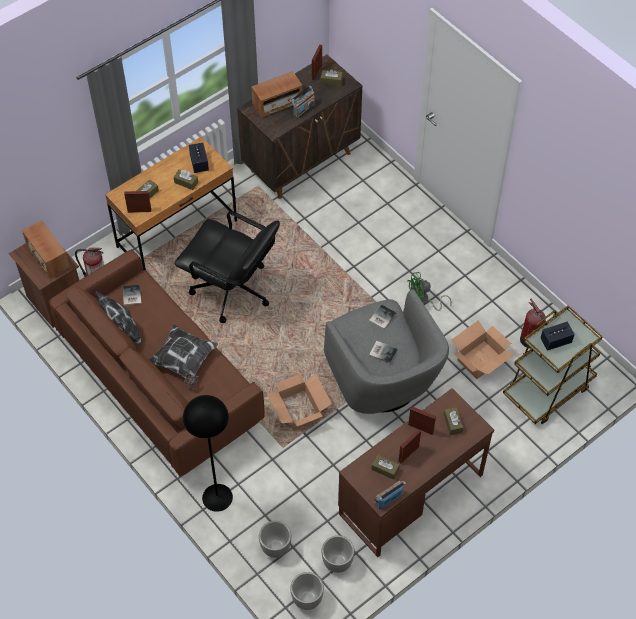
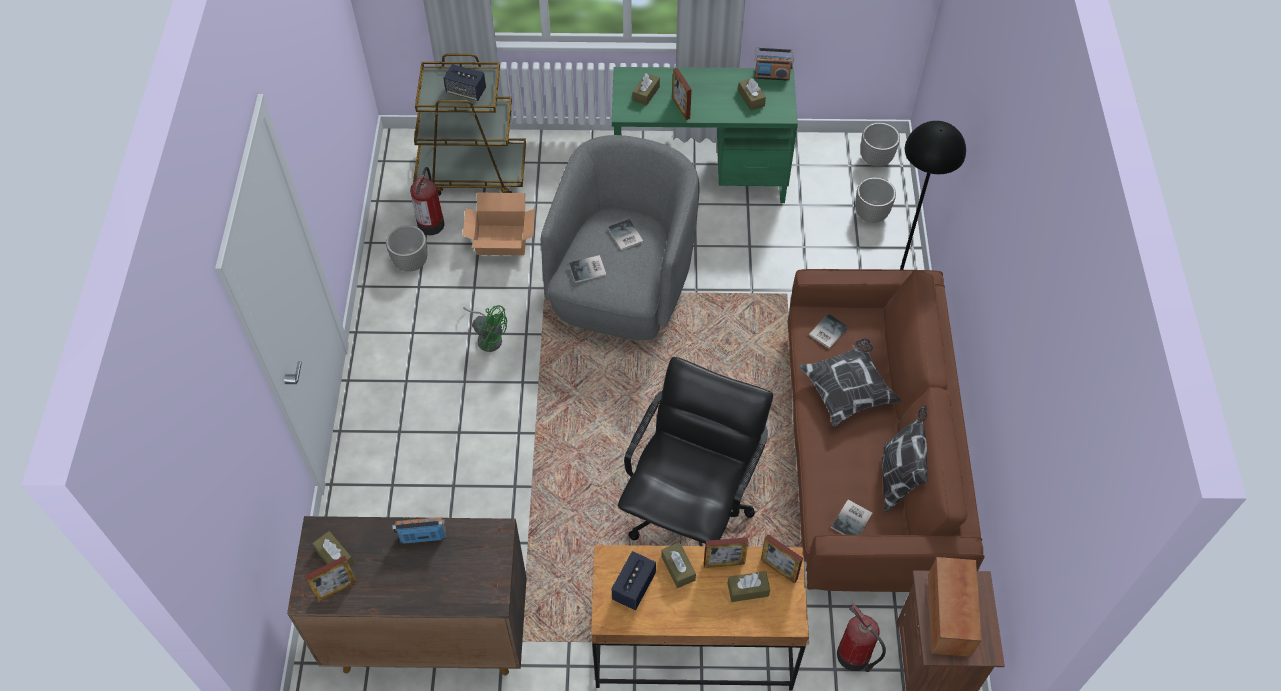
camera: 140 degrees left, 0 degrees up
(222, 388) = (827, 331): none -> book
(232, 290) = (690, 508): black office chair -> black office chair turned 45 degrees clockwise
(277, 103) = (446, 577): radio -> none
(299, 411) = (737, 317): cardboard box -> none
(338, 562) = (821, 168): planter -> planter (410, 262)
(408, 454) = (716, 96): picture frame -> picture frame (724, 563)
(410, 494) = (700, 175): brown desk -> green desk

